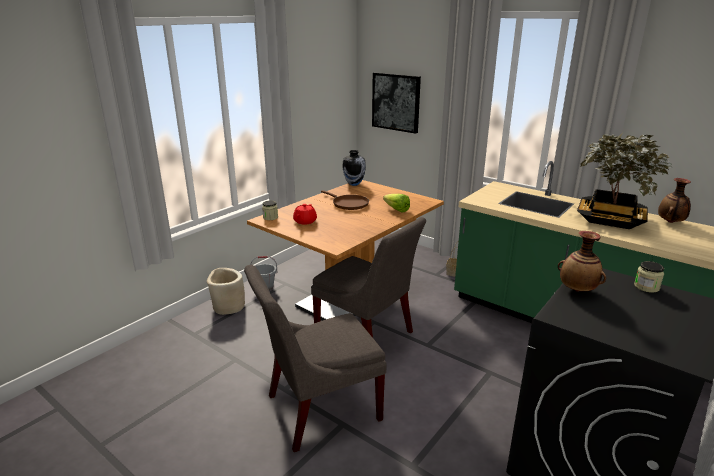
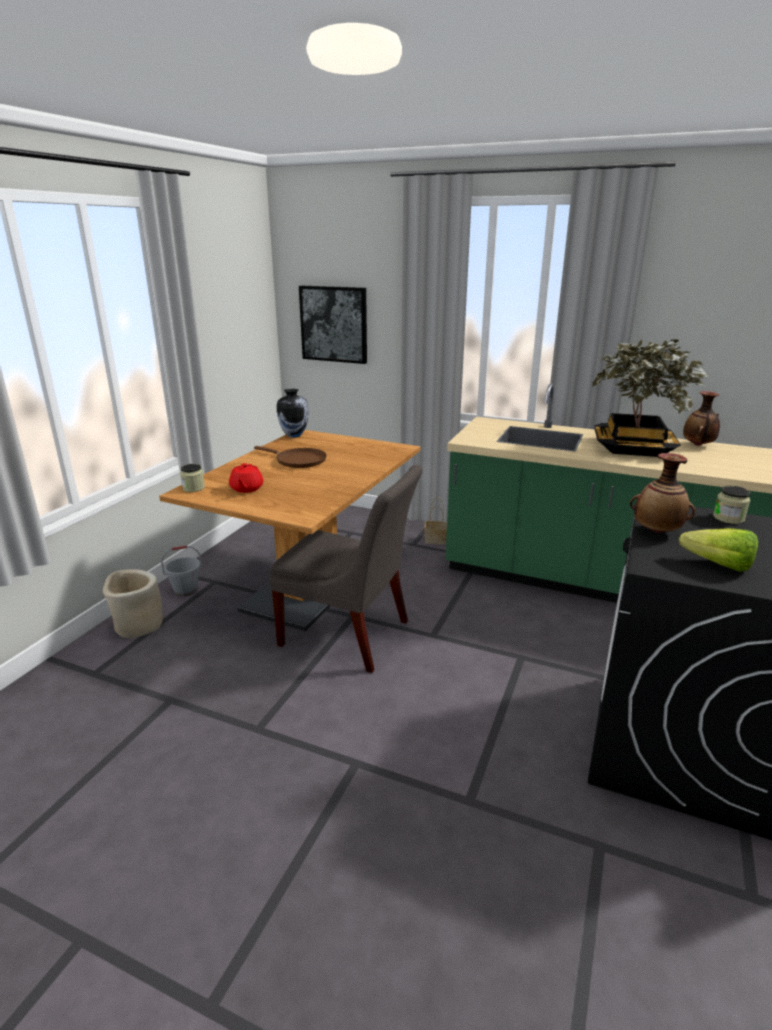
camera: 15 degrees left, 0 degrees up
(318, 409) = (315, 748): grey chair -> none
(395, 209) = (363, 462): lettuce -> lettuce (712, 563)

